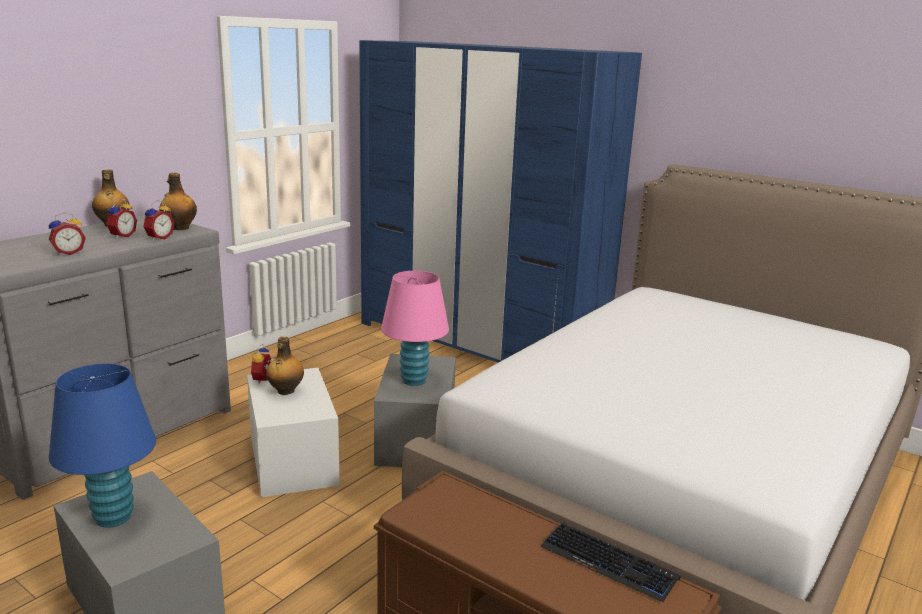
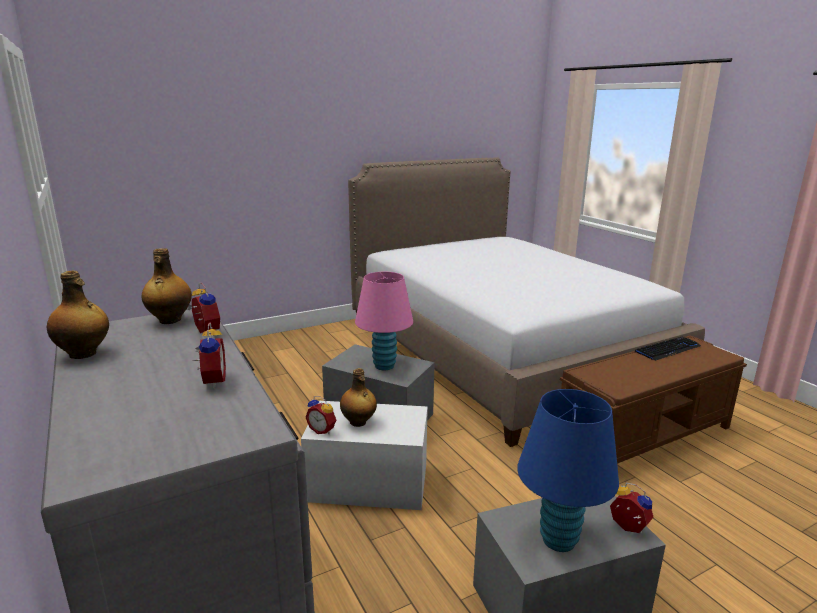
camera: 65 degrees left, 0 degrees up
(121, 236) = (162, 350): alarm clock -> alarm clock (627, 528)
(478, 343) = (245, 355): blue wardrobe -> none

